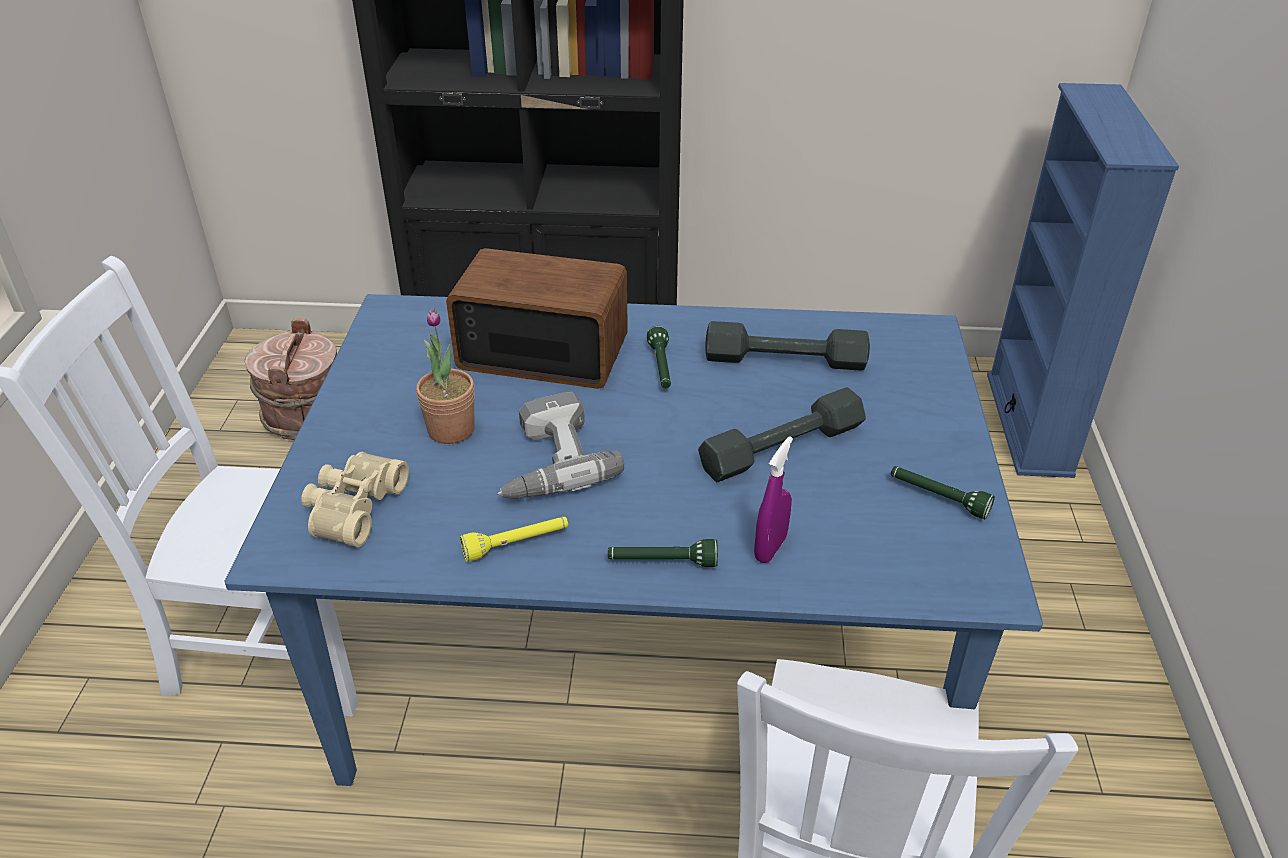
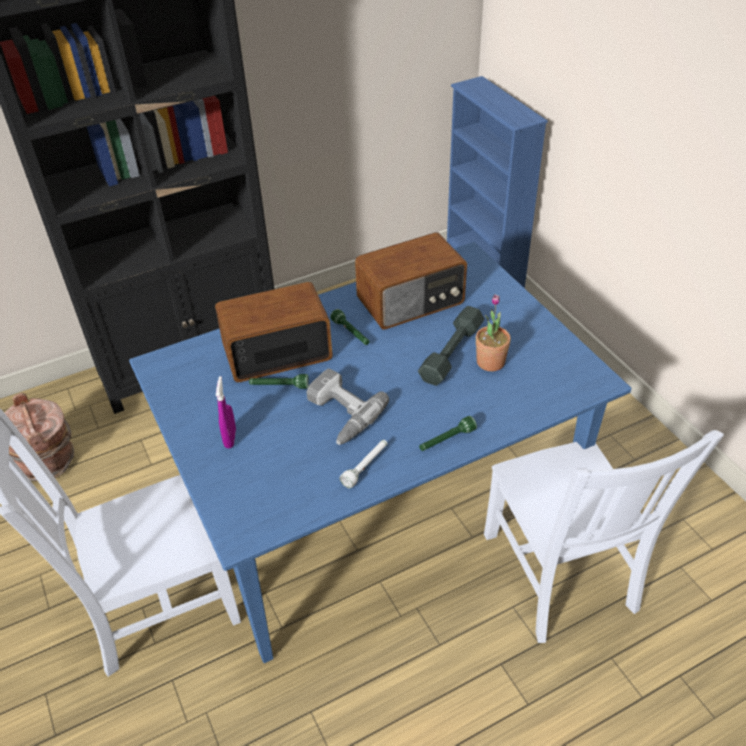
camera: 30 degrees left, 5 degrees up
(352, 508) = (256, 490): beige binoculars -> none
(451, 430) = (268, 420): potted plant -> potted plant (490, 362)
(516, 544) = (366, 466): yellow flashlight -> white flashlight
(770, 548) = (490, 408): purple spray bottle -> purple spray bottle (230, 438)
(785, 359) = (411, 301): grey dumbbell -> radio
(937, 498) = (543, 346): green flashlight -> green flashlight (279, 386)

